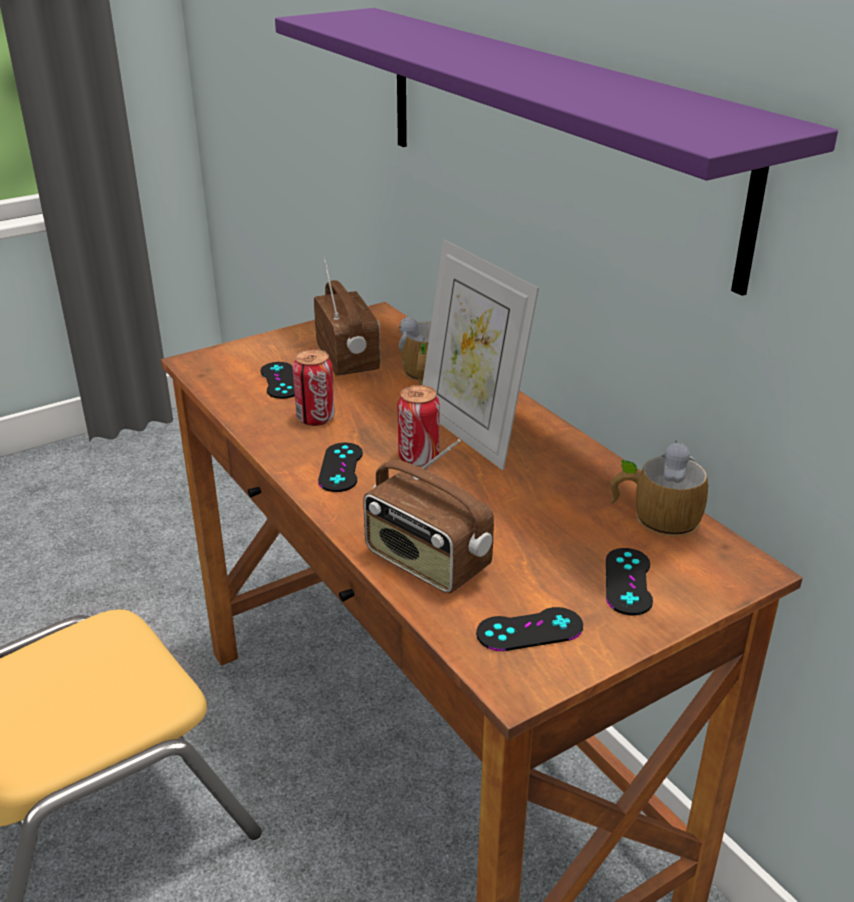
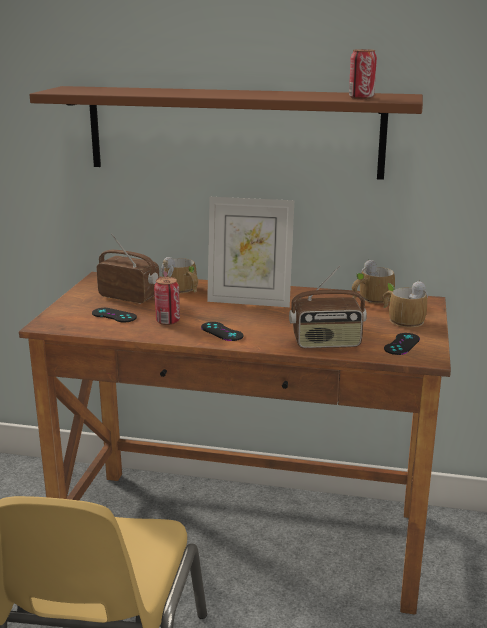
camera: 45 degrees left, 10 degrees down
(418, 458) = (247, 316): can -> can (361, 98)
(546, 132) = (233, 132): purple shelf -> brown shelf
(628, 581) = (402, 319): black game controller -> mug

